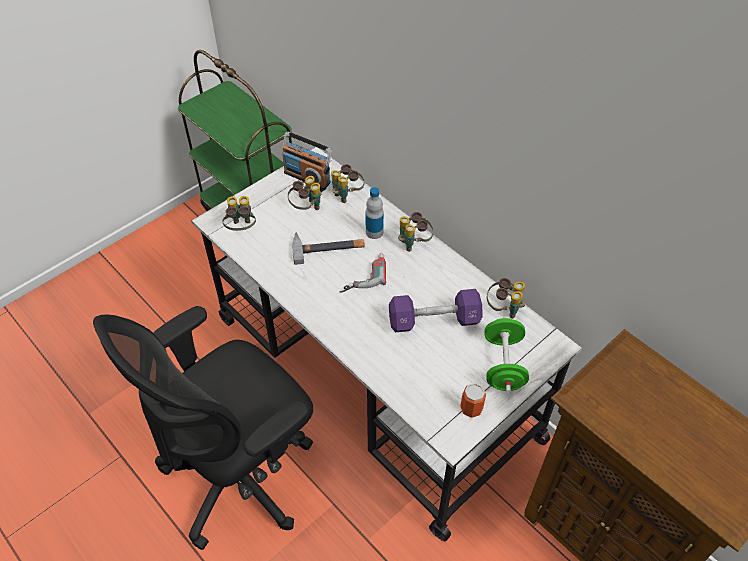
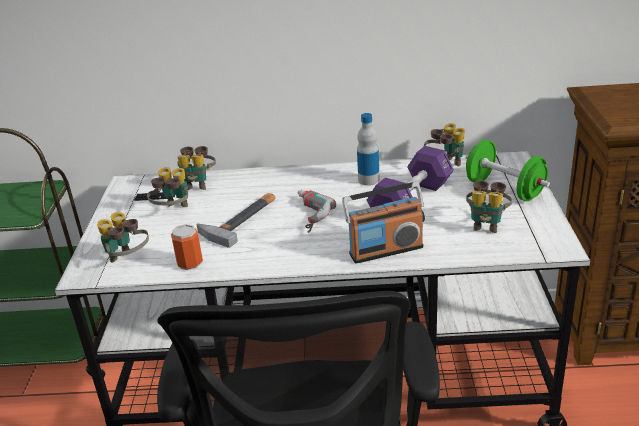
camera: 45 degrees left, 20 degrees down
(307, 177) = (139, 195): radio -> radio (385, 250)
(374, 232) = (265, 189): bottle -> bottle (368, 180)
(414, 242) = (310, 175): binoculars -> binoculars (486, 224)
(471, 408) = (534, 223): can -> can (190, 263)

